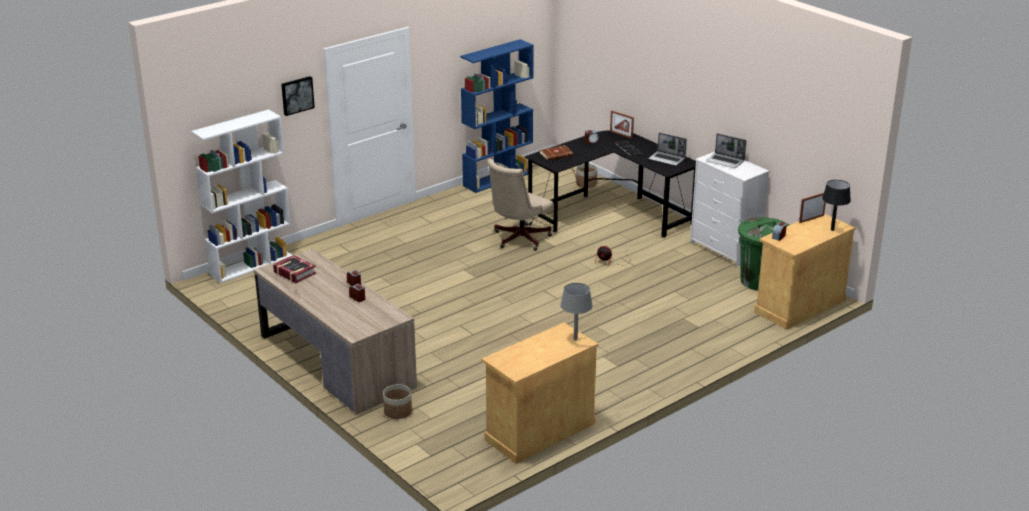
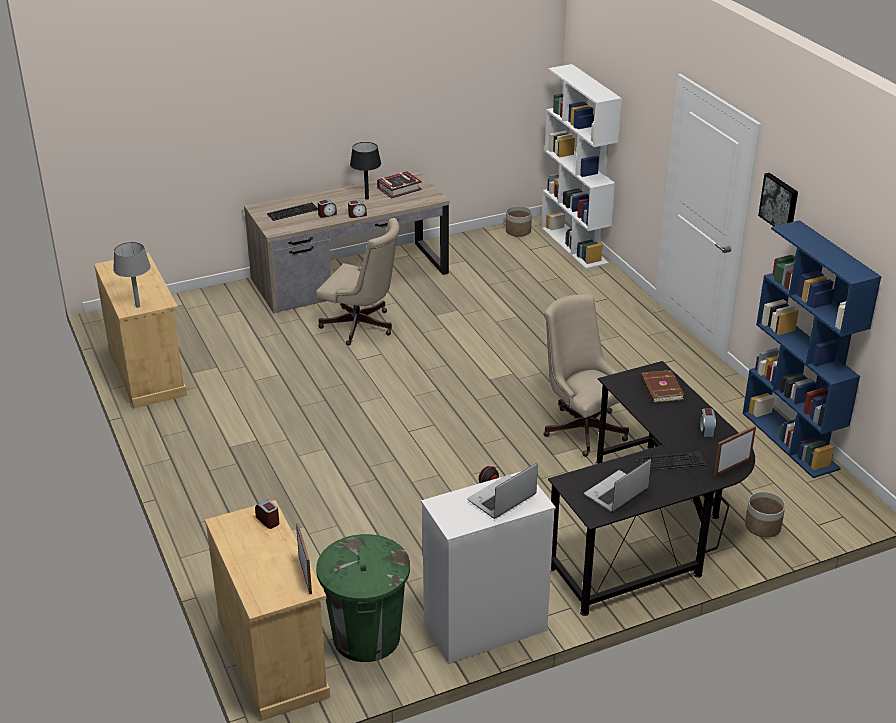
camera: 105 degrees right, 5 degrees up
(297, 95) = (649, 107): picture -> picture (780, 203)
(357, 315) = (293, 211): none -> keyboard
(397, 411) = (241, 300): planter -> planter (518, 231)
(422, 341) = (362, 327): none -> beige office chair
(832, 230) = (256, 586): black table lamp -> black table lamp (366, 198)

